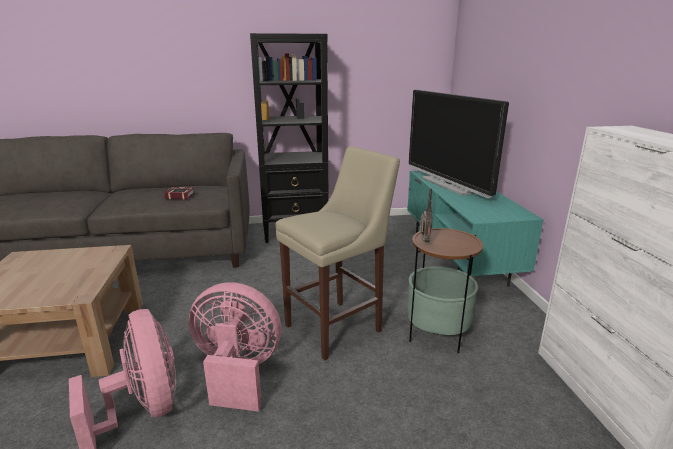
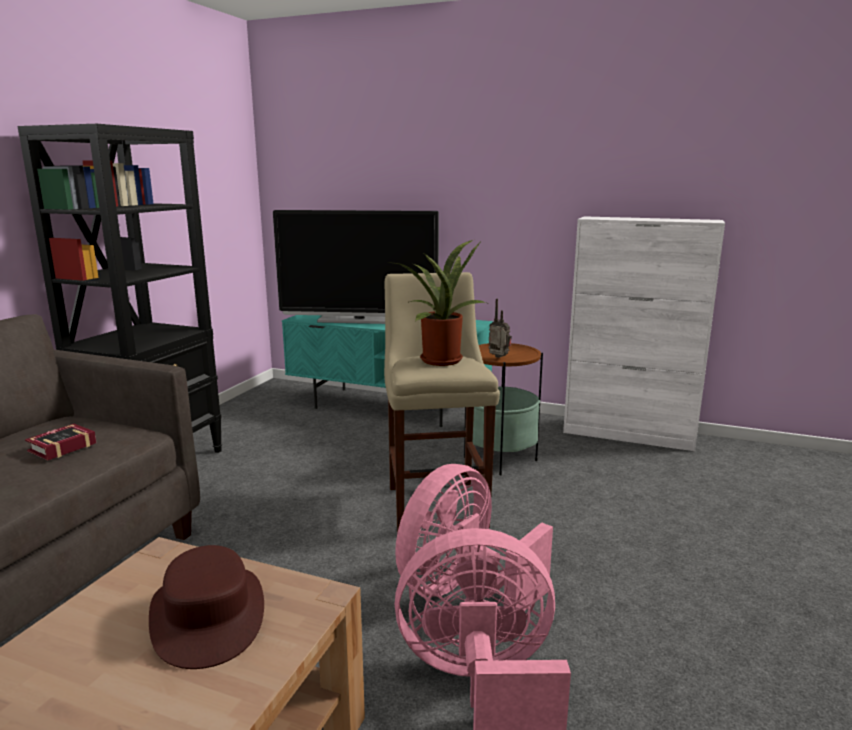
camera: 60 degrees left, 5 degrees down
(63, 276) = (208, 615): none -> brown hat
(331, 218) = (439, 359): none -> potted plant

